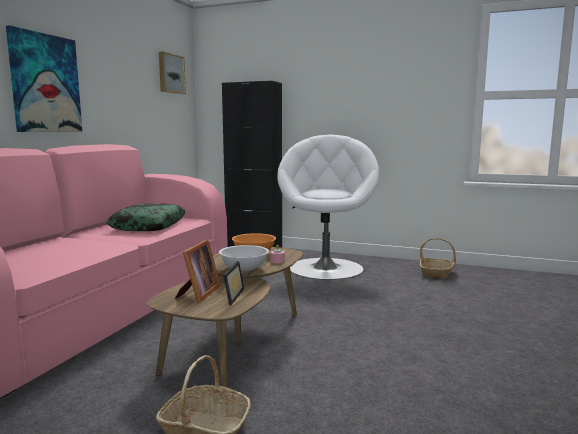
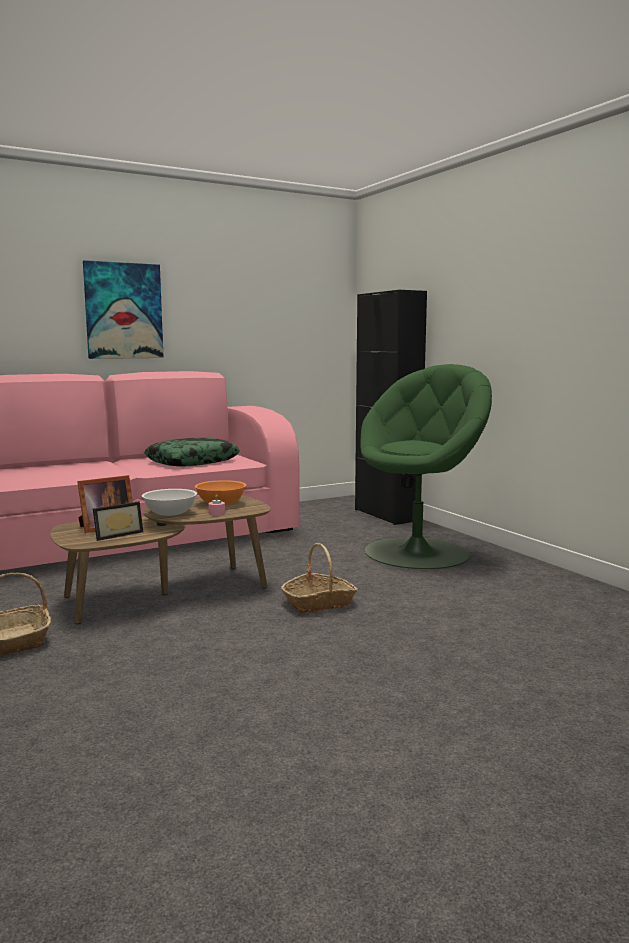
camera: 40 degrees right, 0 degrees up
(170, 73) = (309, 286): picture -> none
(326, 267) = (418, 552): white armchair -> green armchair
(437, 273) = (555, 593): basket -> basket (319, 603)

